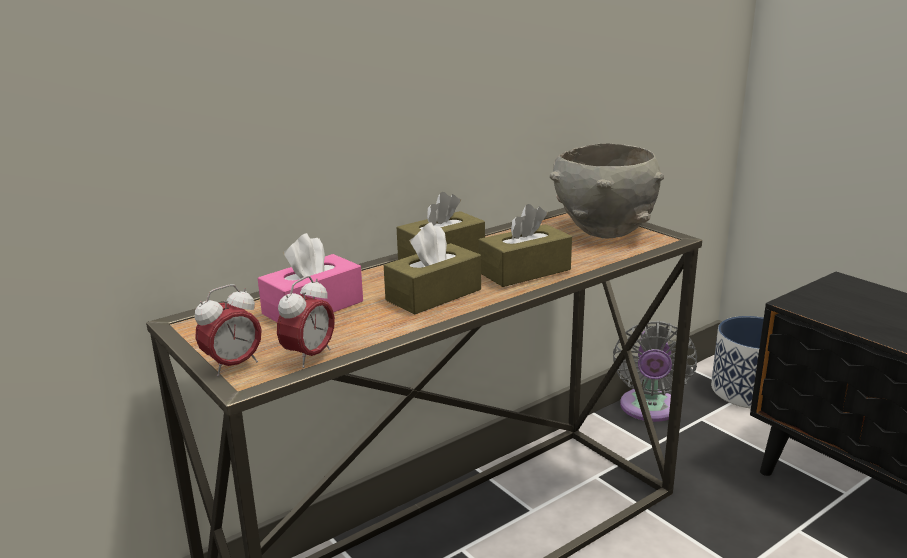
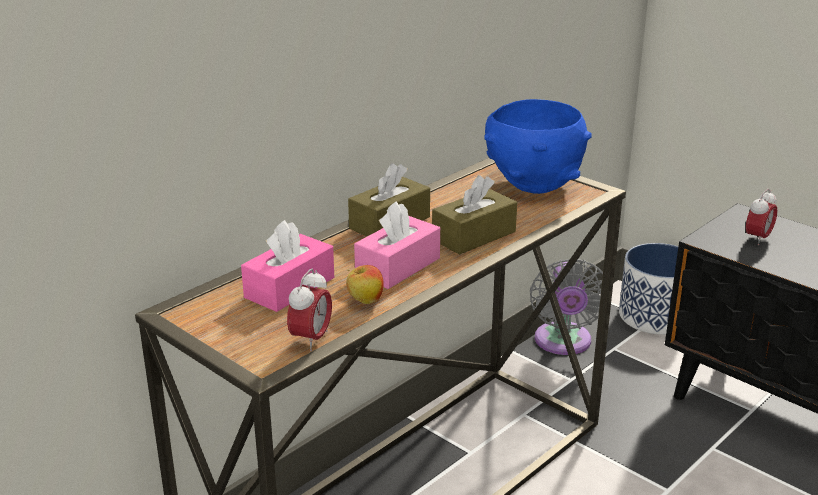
camera: 10 degrees left, 5 degrees up
(233, 366) = (245, 354): alarm clock -> alarm clock (757, 238)
(384, 324) = (365, 301): none -> apple
(433, 295) = (398, 267): brown tissue box -> pink tissue box
(603, 231) = (533, 185): grey bowl -> blue bowl

